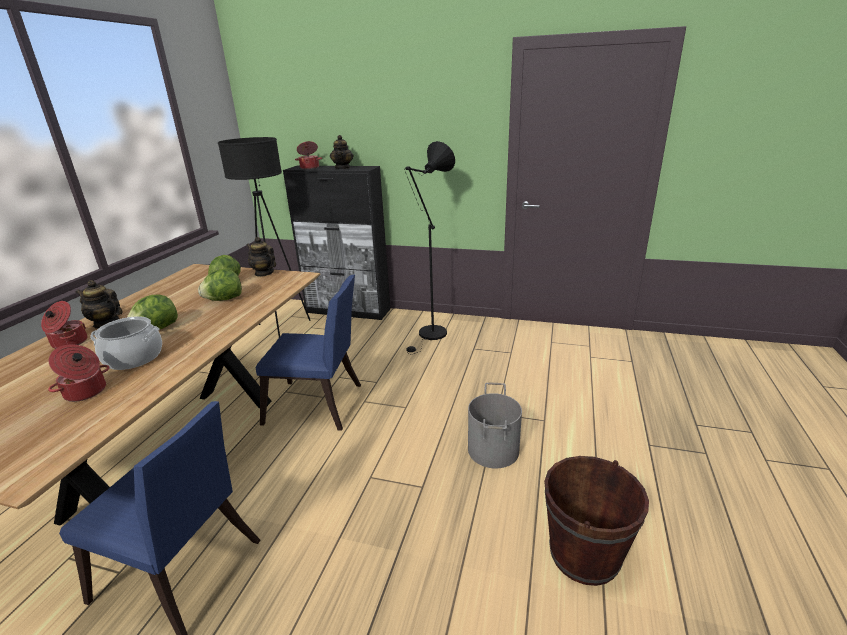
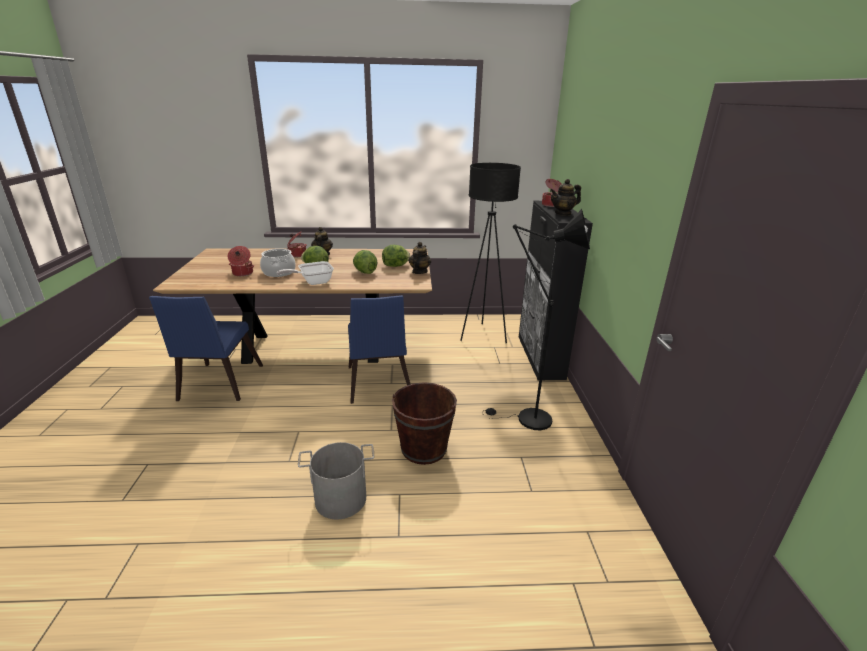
camera: 70 degrees right, 0 degrees up
(215, 332) = (313, 282): none -> frying pan
(584, 554) = (206, 580): brown bucket -> brown bucket (423, 448)

